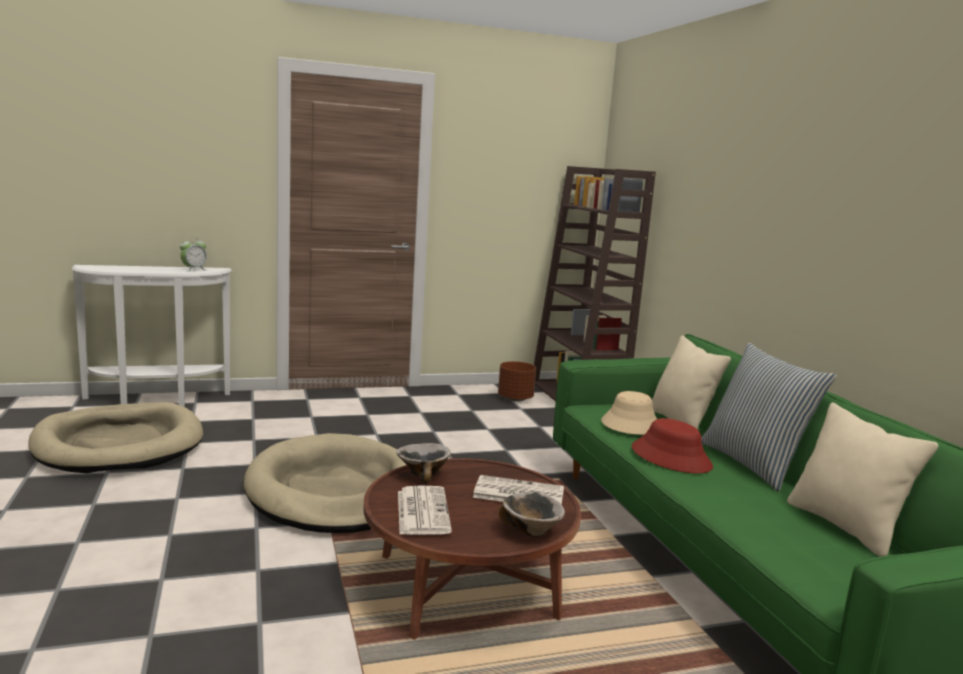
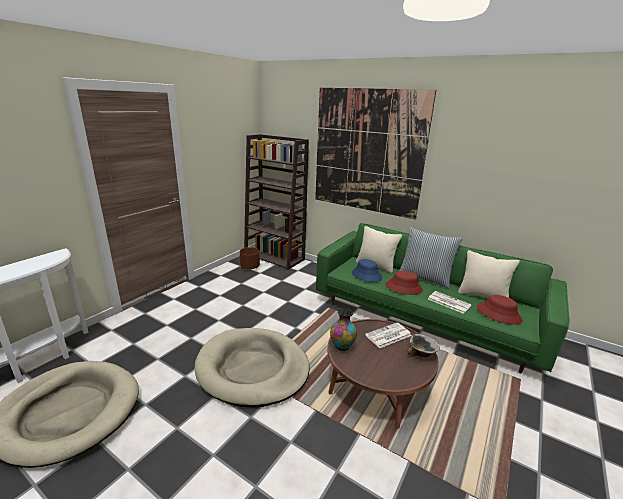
camera: 40 degrees left, 10 degrees up
(194, 269) = (44, 259): alarm clock -> none
(422, 473) = (342, 345): bowl -> vase
(422, 511) = (378, 369): newspaper -> newspaper (448, 302)
(630, 425) = (366, 275): beige hat -> blue hat
(733, 191) = (367, 152): none -> picture
(818, 555) = (498, 314): none -> red hat

